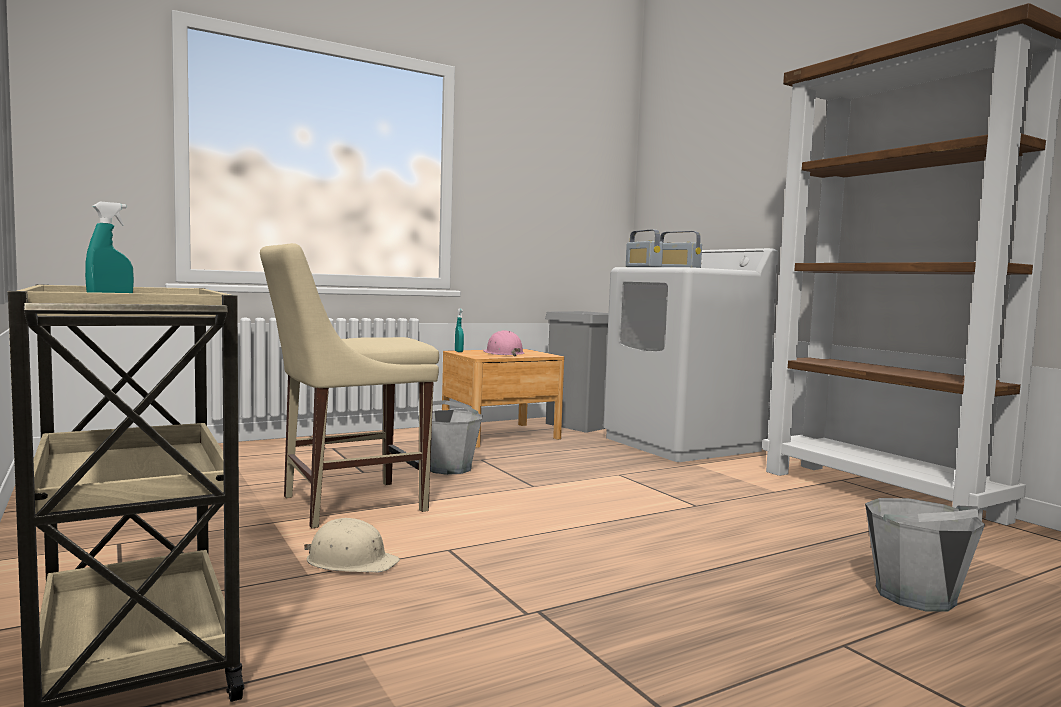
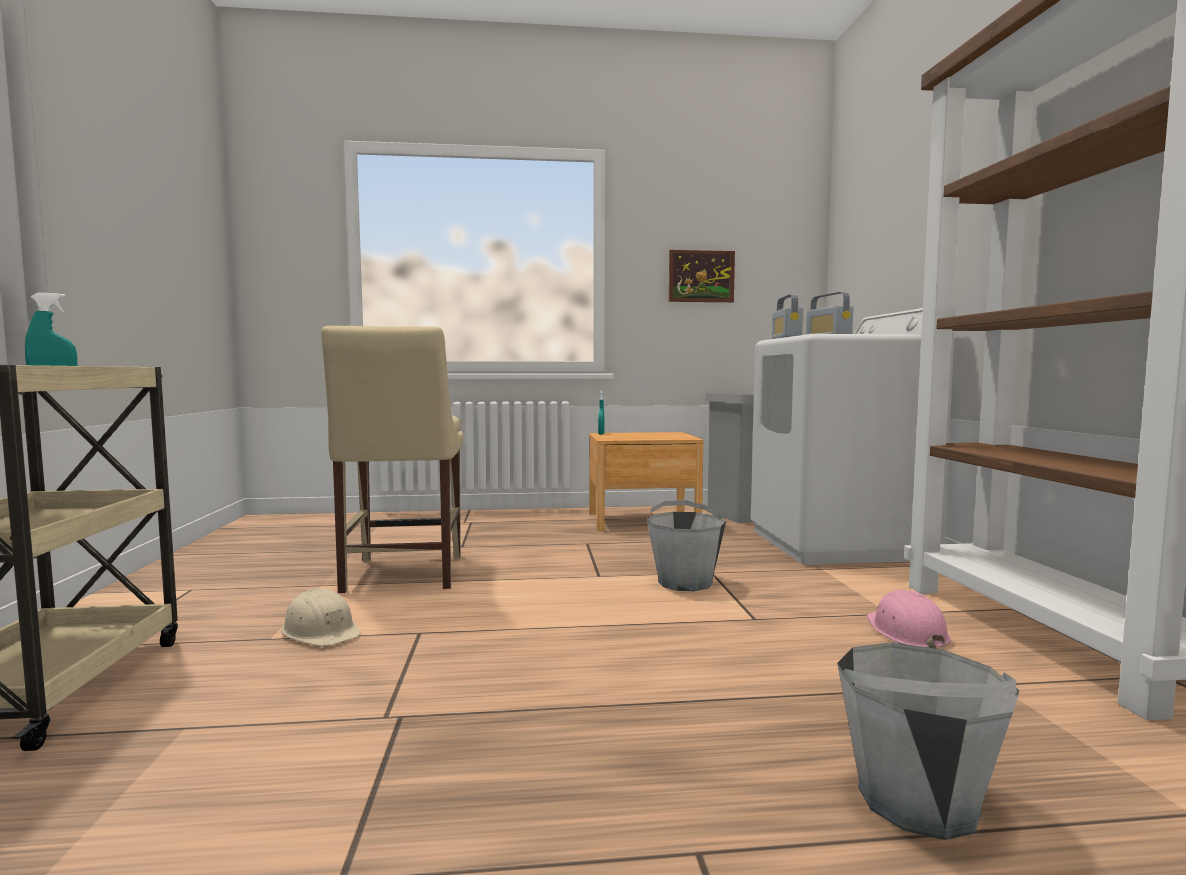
camera: 25 degrees right, 0 degrees up
(346, 504) = (401, 575): beige chair -> beige chair turned 90 degrees counterclockwise
(449, 468) = (543, 549): grey bucket -> grey bucket (685, 582)
(503, 353) = (641, 436): pink hard hat -> pink hard hat (906, 631)
(536, 200) = (701, 276): none -> picture

